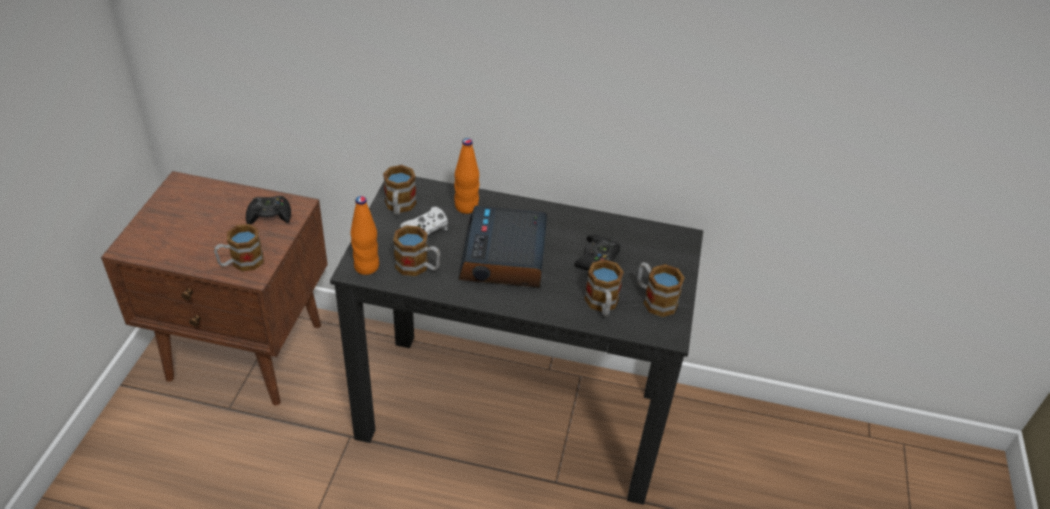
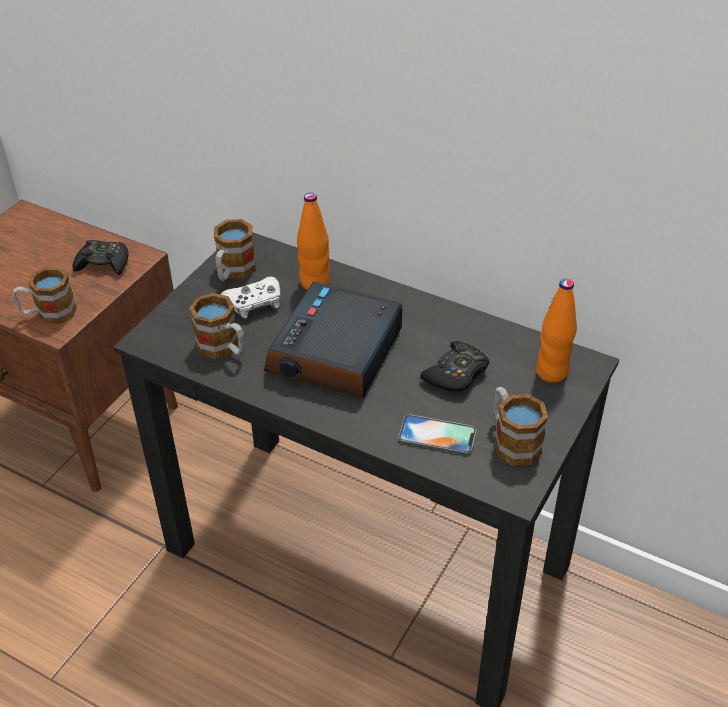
camera: 20 degrees right, 0 degrees up
(366, 267) = (162, 338): orange bottle -> orange bottle (551, 372)
(602, 305) = (437, 435): mug -> phone

